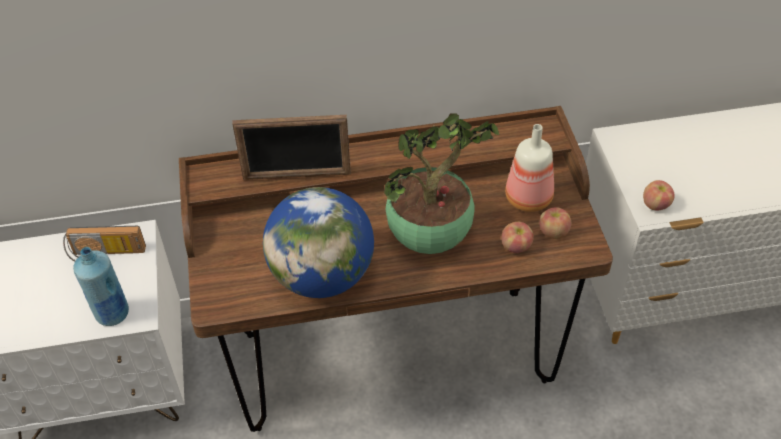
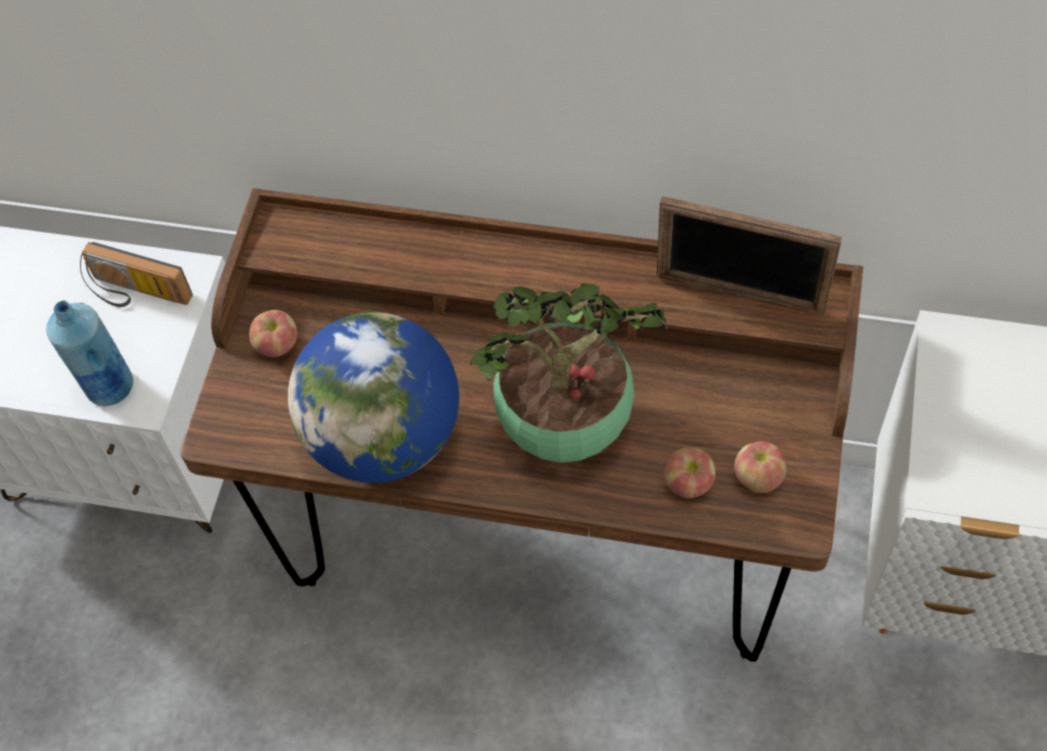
camera: 25 degrees right, 10 degrees up
(297, 176) = (405, 268): picture frame -> picture frame (739, 293)
(529, 198) = (750, 406): bottle -> none
(655, 204) = (954, 479): apple -> apple (277, 345)

